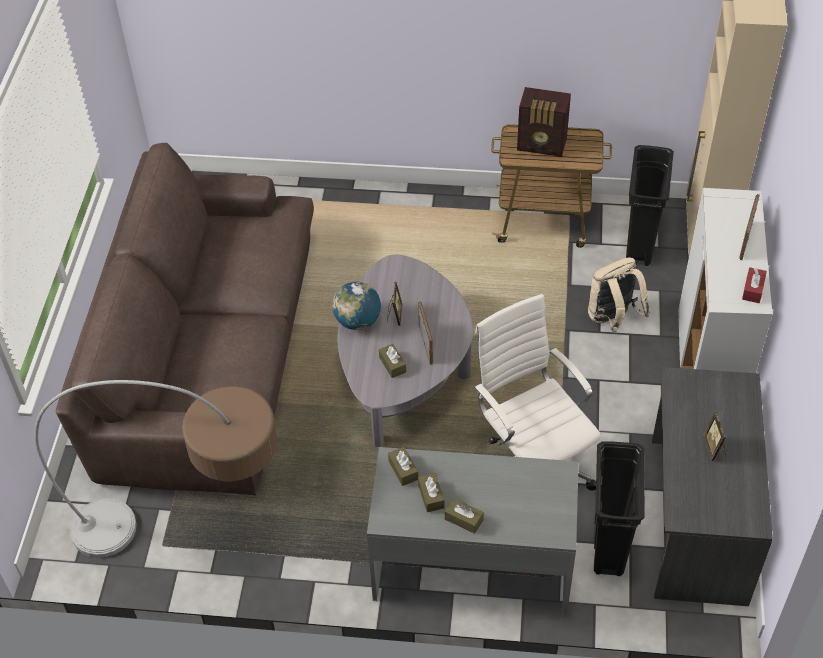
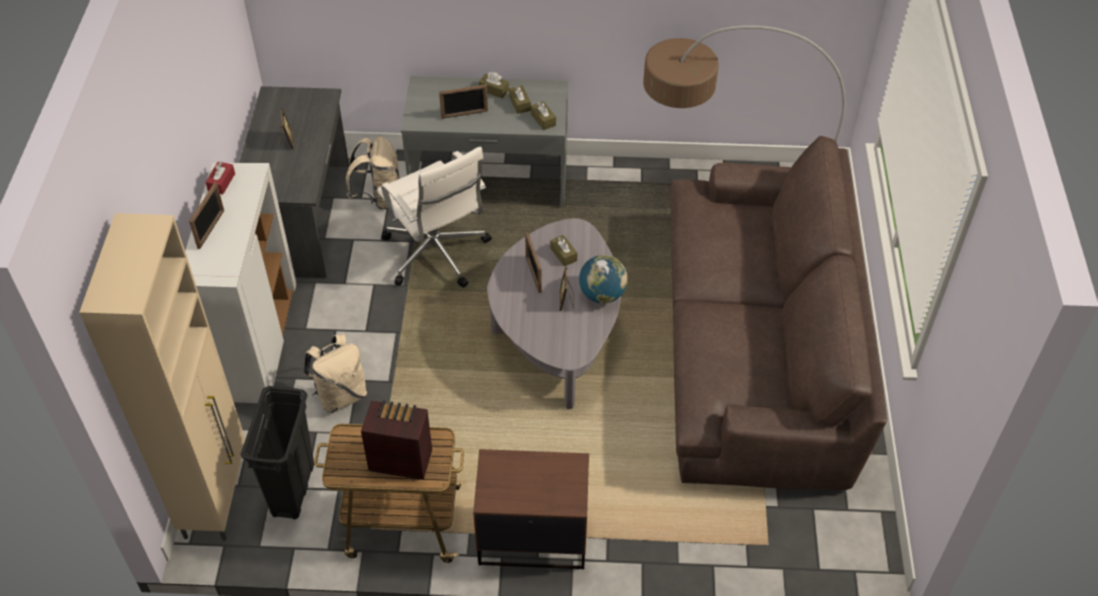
camera: 175 degrees right, 0 degrees up
(438, 207) = (532, 536): none -> brown nightstand
(500, 482) = (464, 114): none -> picture frame
(608, 546) = (378, 197): black trash can -> beige backpack

